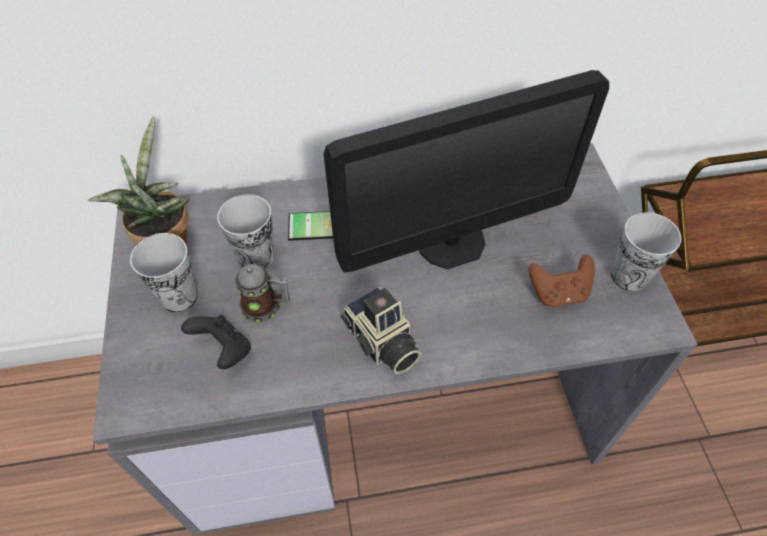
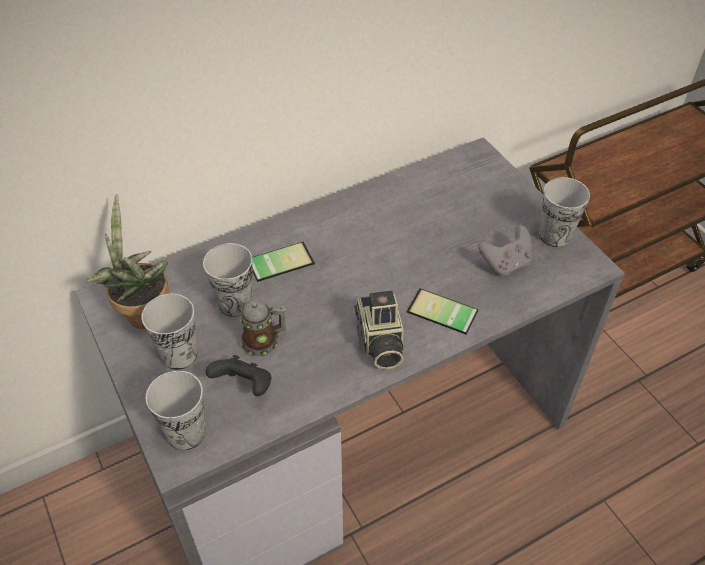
camera: 20 degrees left, 5 degrees down
(146, 382) = (186, 433): none -> cup
(381, 343) = (379, 342): camera -> camera turned 45 degrees clockwise
(451, 243) = (401, 247): monitor -> none
(461, 331) = (441, 314): none -> phone
(558, 293) = (505, 263): brown game controller -> grey game controller

